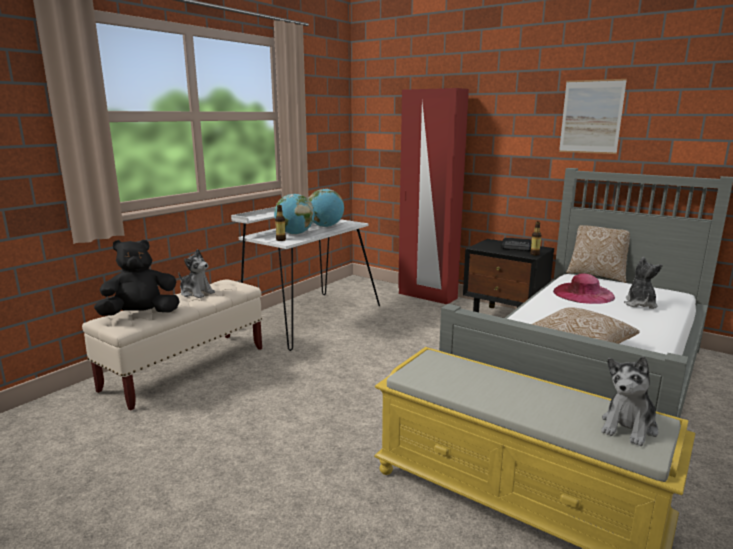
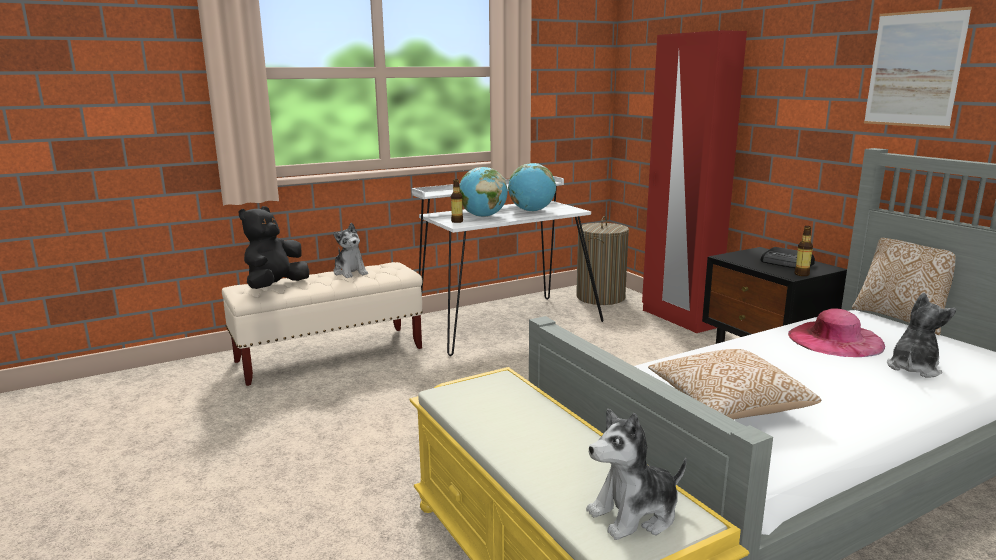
camera: 25 degrees right, 0 degrees up
(141, 314) = (275, 287): black plush toy -> black plush toy turned 60 degrees counterclockwise
(361, 288) = (600, 297): none -> laundry basket

